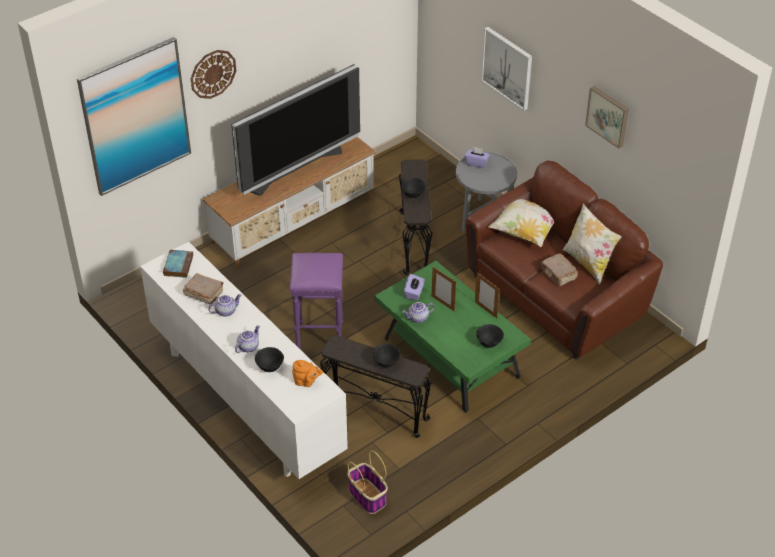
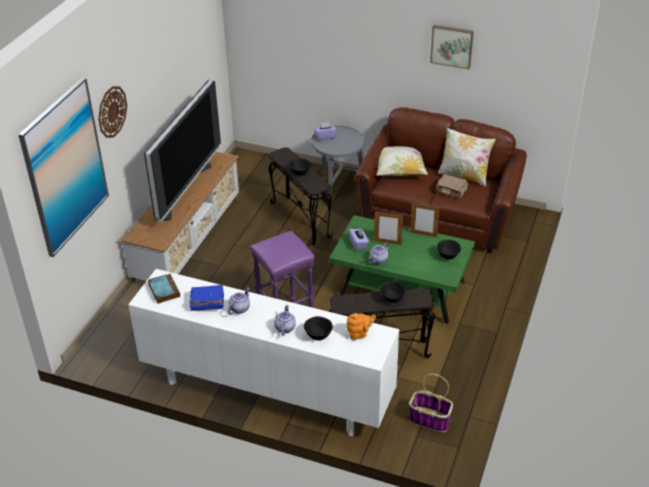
camera: 30 degrees left, 5 degrees down
(203, 293) = (207, 303): brown book -> blue book
(507, 68) = (335, 44): picture -> none

